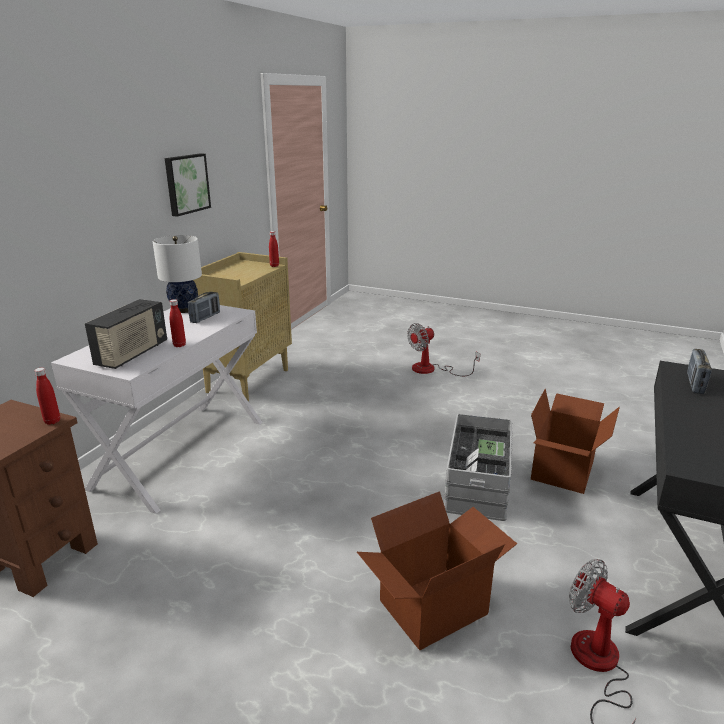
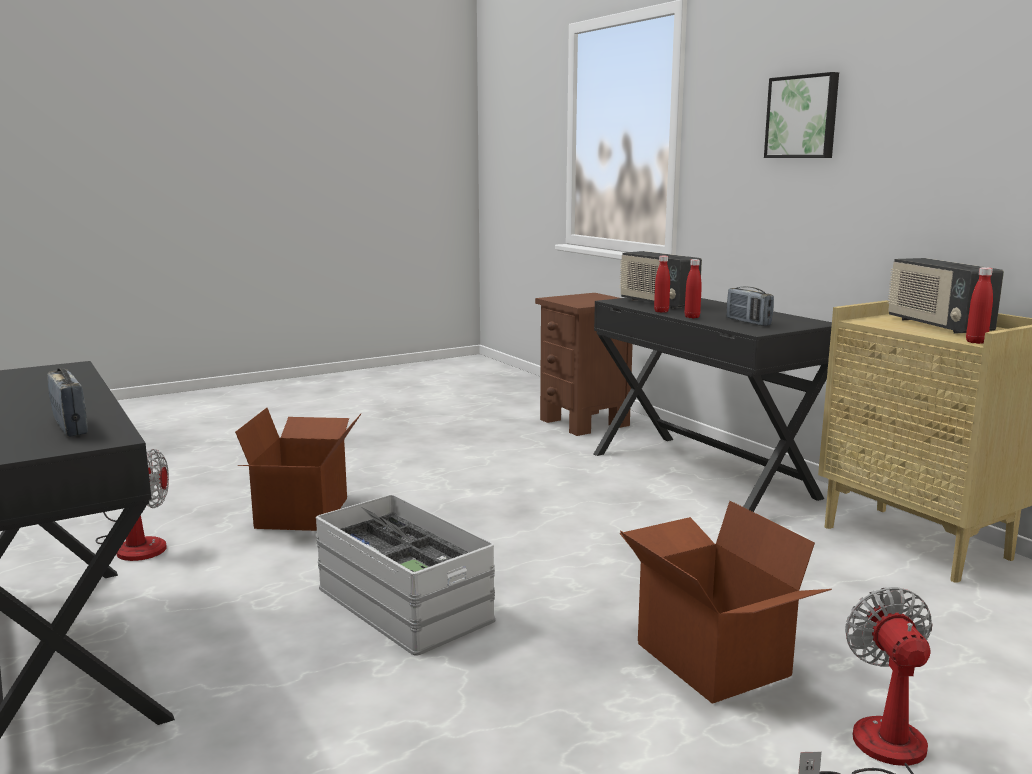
camera: 125 degrees right, 10 degrees down
(52, 421) = (579, 305): red bottle -> red bottle (692, 317)
(180, 452) = (702, 474): white desk -> black desk
(184, 309) = (796, 320): white table lamp -> none
(186, 184) = (959, 157): picture -> picture (803, 117)
(235, 272) = (937, 325): none -> radio
(564, 471) = (310, 689): cardboard box -> cardboard box (709, 660)

